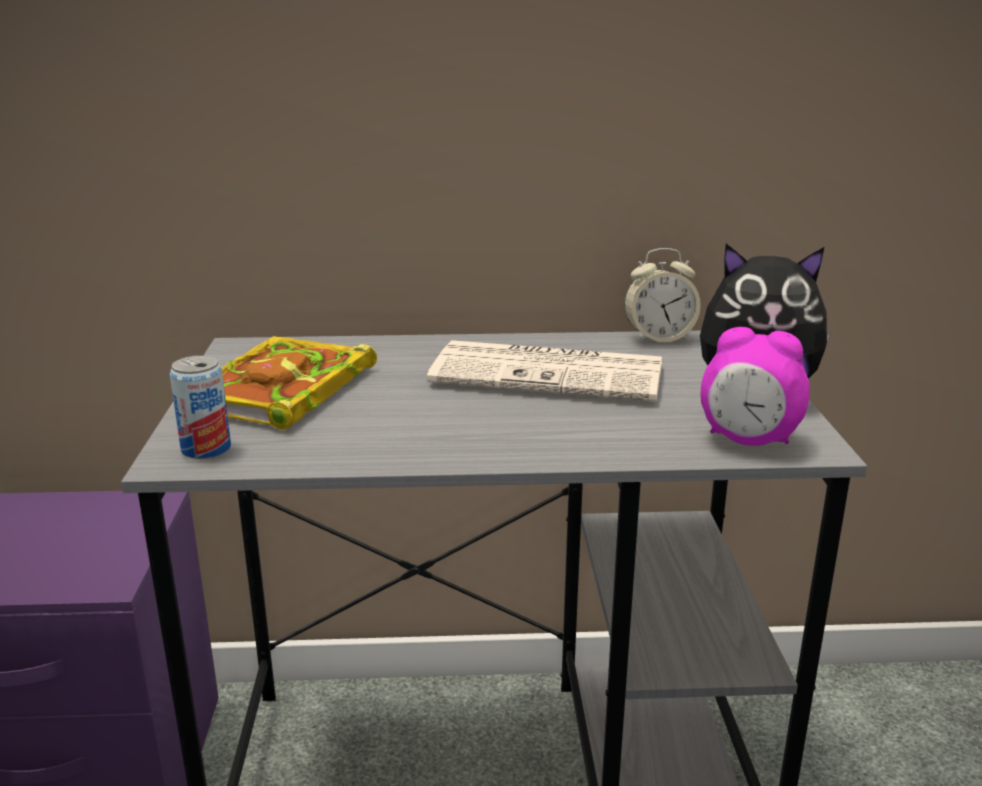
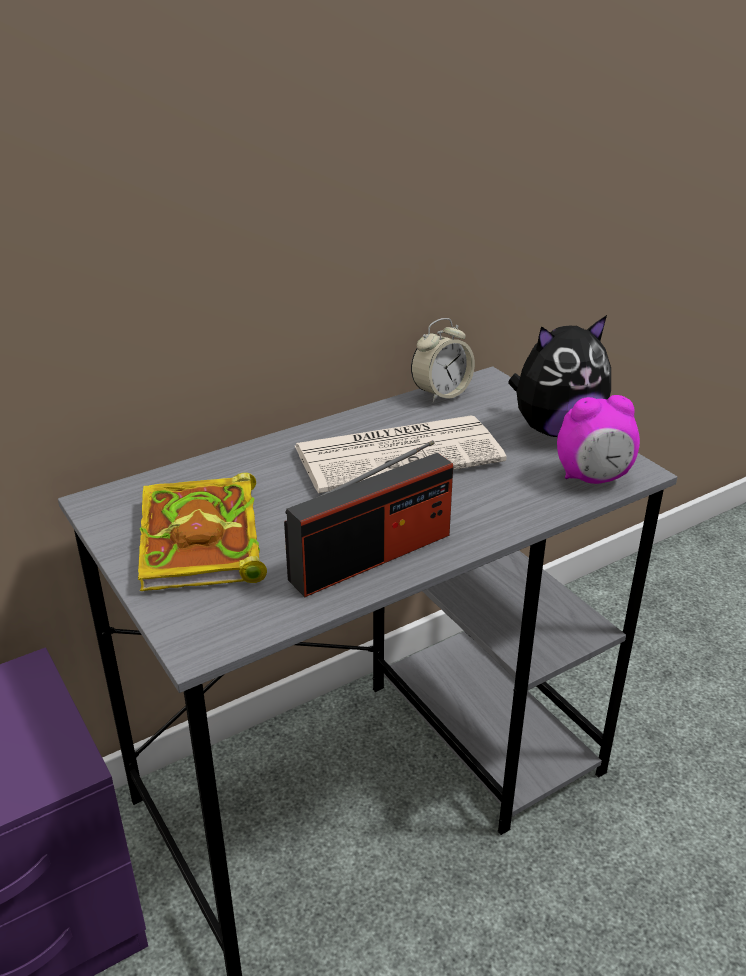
camera: 30 degrees left, 10 degrees up
(206, 449) = (212, 624): can -> none
(415, 441) = (371, 556): none -> radio

